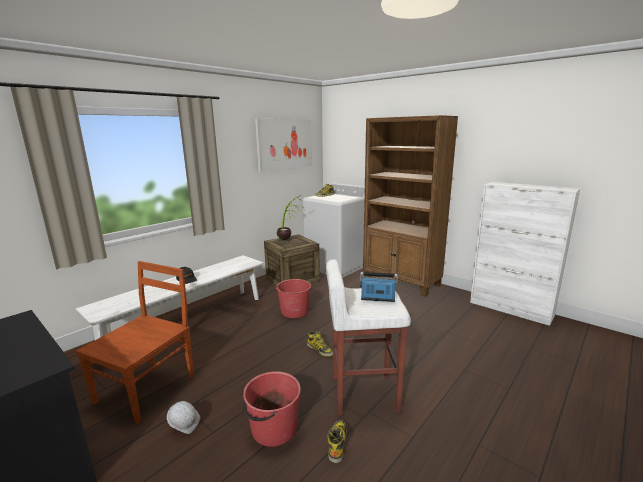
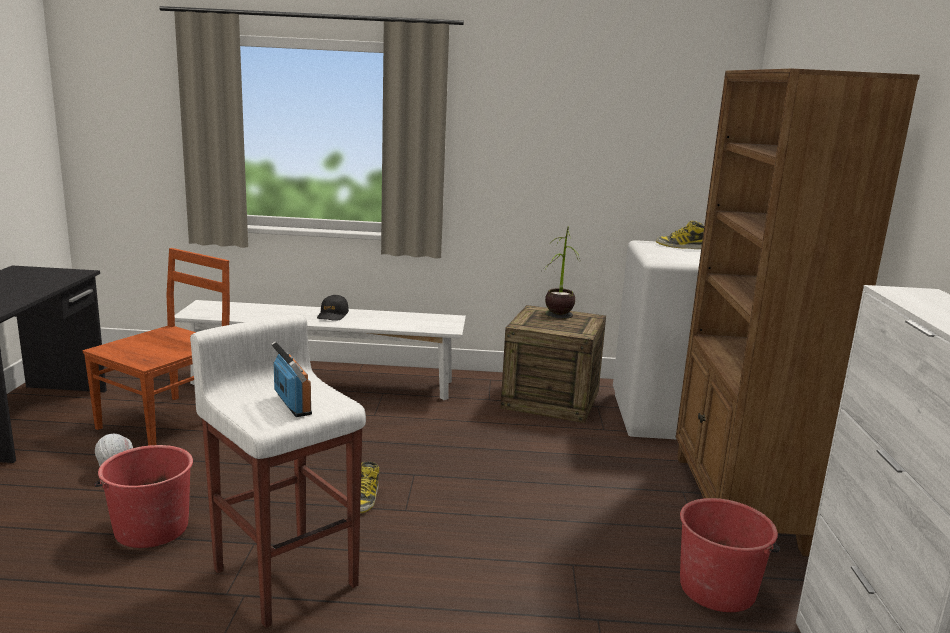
camera: 50 degrees right, 0 degrees up
(148, 388) = (168, 421): brown chair -> brown chair turned 45 degrees counterclockwise
(285, 144) = (627, 120): picture -> none
(294, 311) = (450, 439): red bucket -> red bucket (718, 588)
(337, 442) = (154, 588): boot -> none

